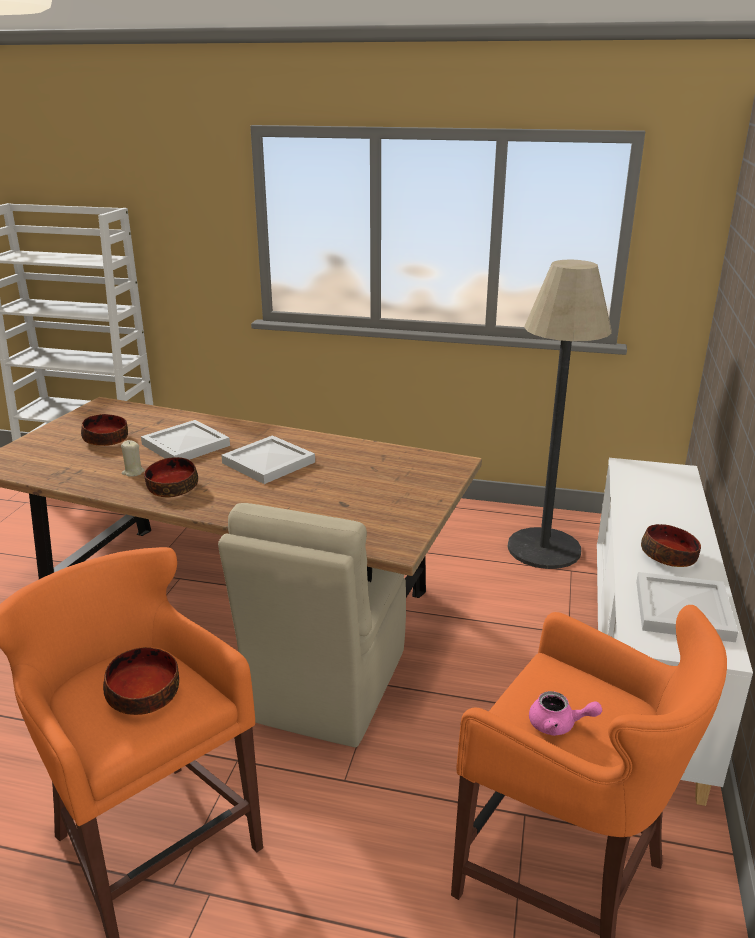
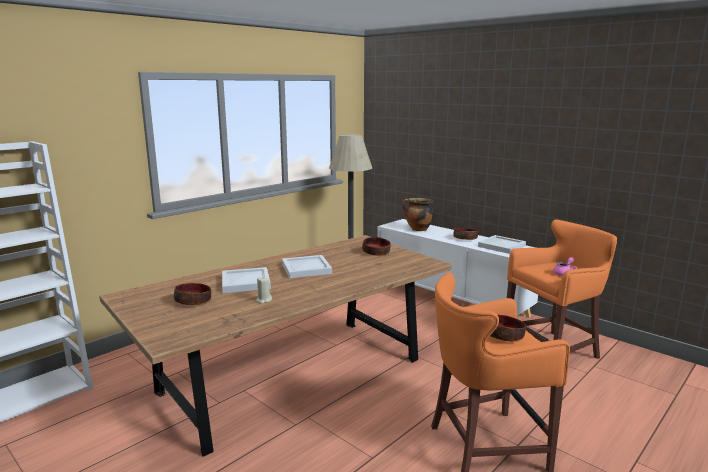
camera: 60 degrees left, 10 degrees down
(172, 488) = (303, 293): bowl -> bowl (376, 252)
(326, 687) = (403, 368): beige chair -> none
(649, 496) = (418, 229): none -> cooking pot

